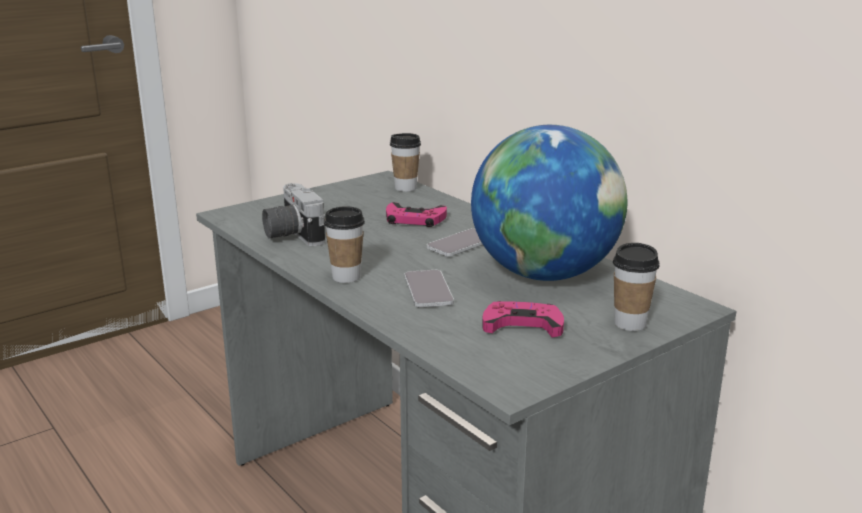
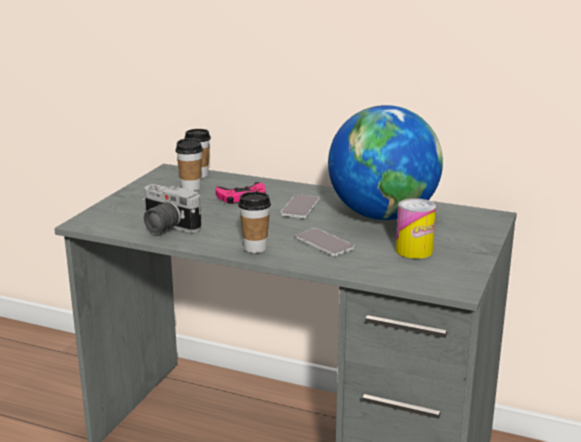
camera: 30 degrees left, 0 degrees up
(522, 325) = (414, 251): pink game controller -> can
(630, 323) = (472, 234): cup -> cup (191, 188)

